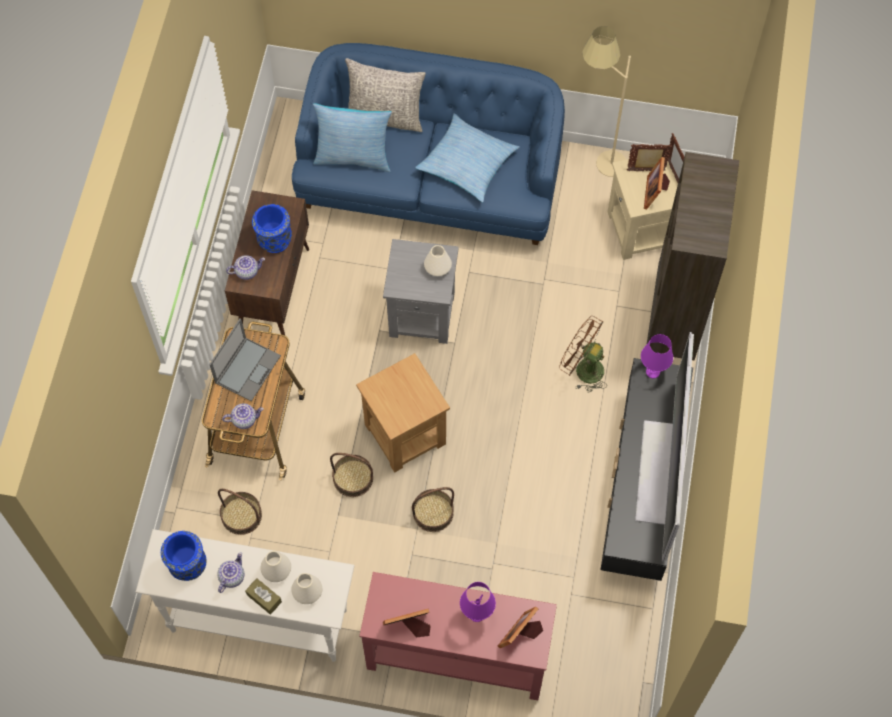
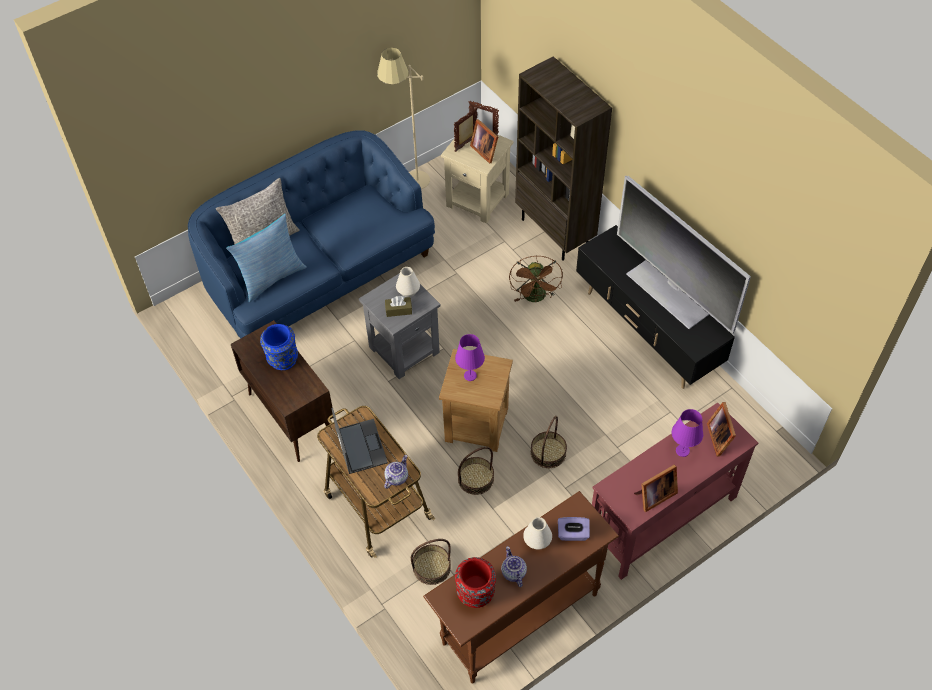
camera: 45 degrees left, 10 degrees down
(188, 565) = (475, 594): blue vase -> red vase
(247, 271) = (286, 392): teapot -> none
(258, 619) = (519, 618): white console table -> brown console table
(264, 598) = (550, 564): brown tissue box -> brown tissue box (398, 310)
(307, 592) = (572, 534): white vase -> purple tissue box
(409, 626) = (653, 496): picture frame -> picture frame turned 150 degrees counterclockwise
(467, 163) = (350, 224): pillow -> none
(583, 369) = (535, 298): brown fan -> brown fan turned 75 degrees counterclockwise
(652, 372) = (597, 245): purple table lamp -> purple table lamp (470, 376)

